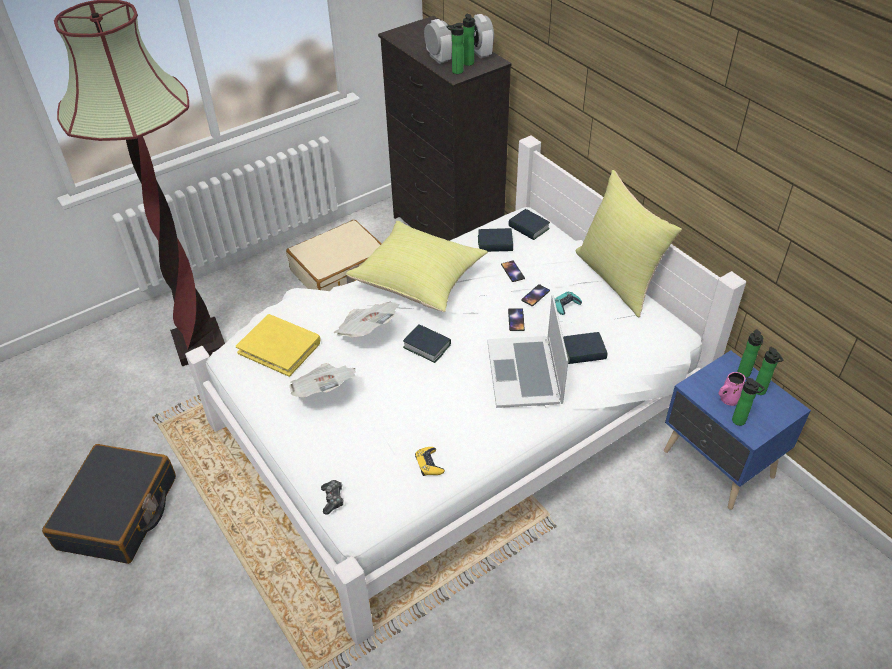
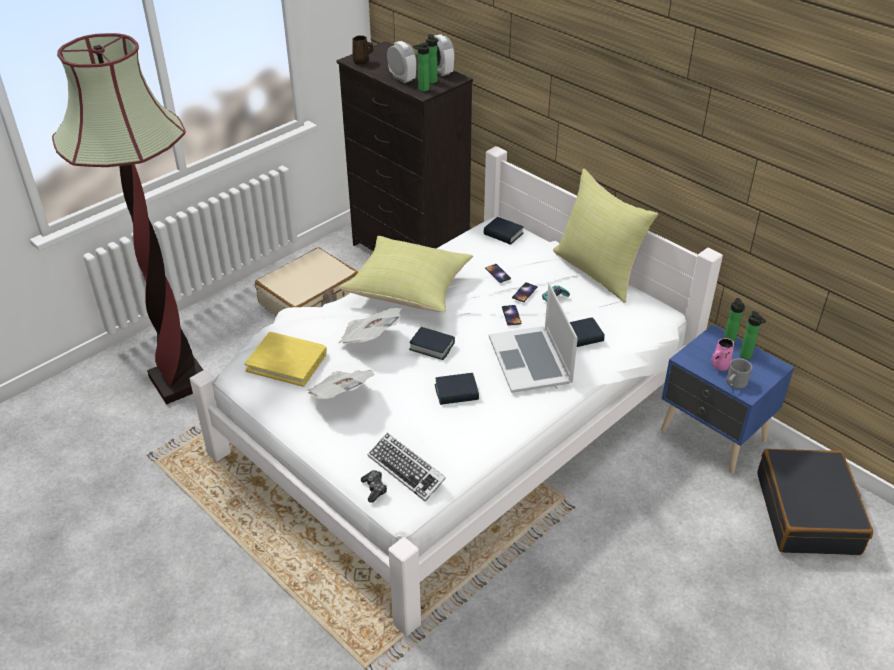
camera: 10 degrees left, 5 degrees down
(118, 513) = (133, 548): black suitcase -> black suitcase (808, 513)
(370, 482) = (406, 470): none -> keyboard
(403, 37) = (362, 62): none -> brown mug
(429, 464) = (459, 448): yellow game controller -> none
(495, 244) = (474, 251): book -> book (456, 393)
(740, 422) = (734, 383): bottle -> grey mug

